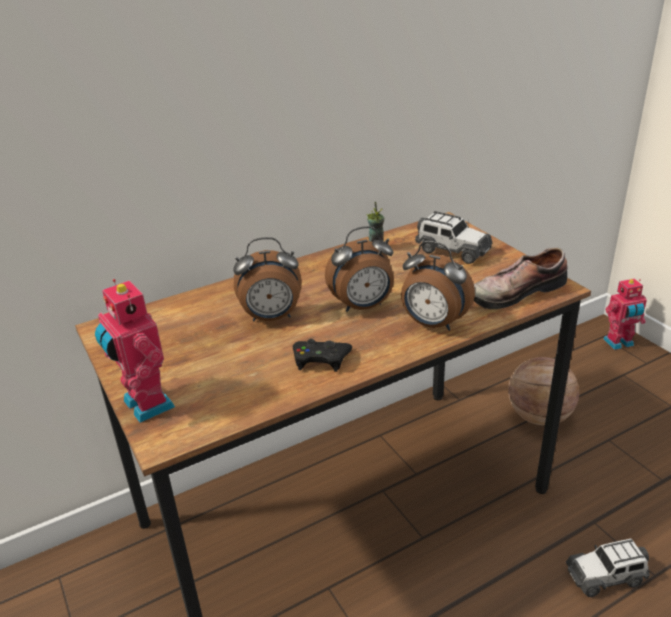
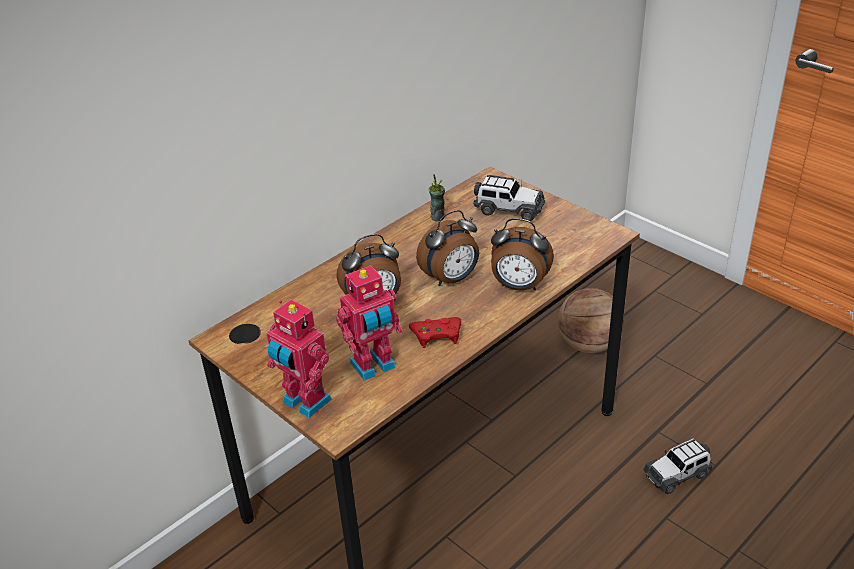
camera: 15 degrees left, 5 degrees up
(321, 359) = (437, 335): black game controller -> red game controller
(514, 291) = (576, 243): shoe -> none
(619, 343) = (644, 259): toy robot -> toy robot (374, 366)

